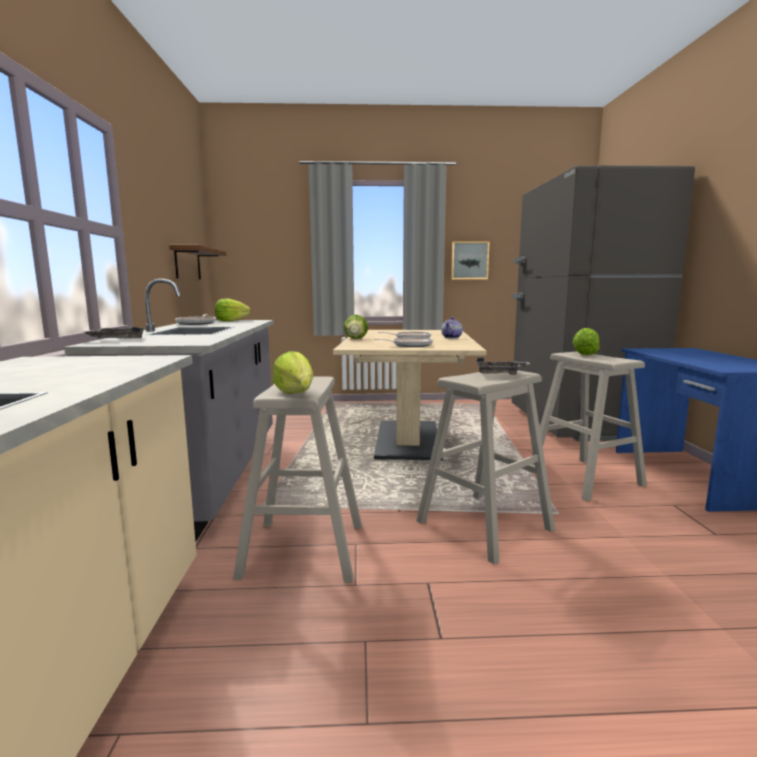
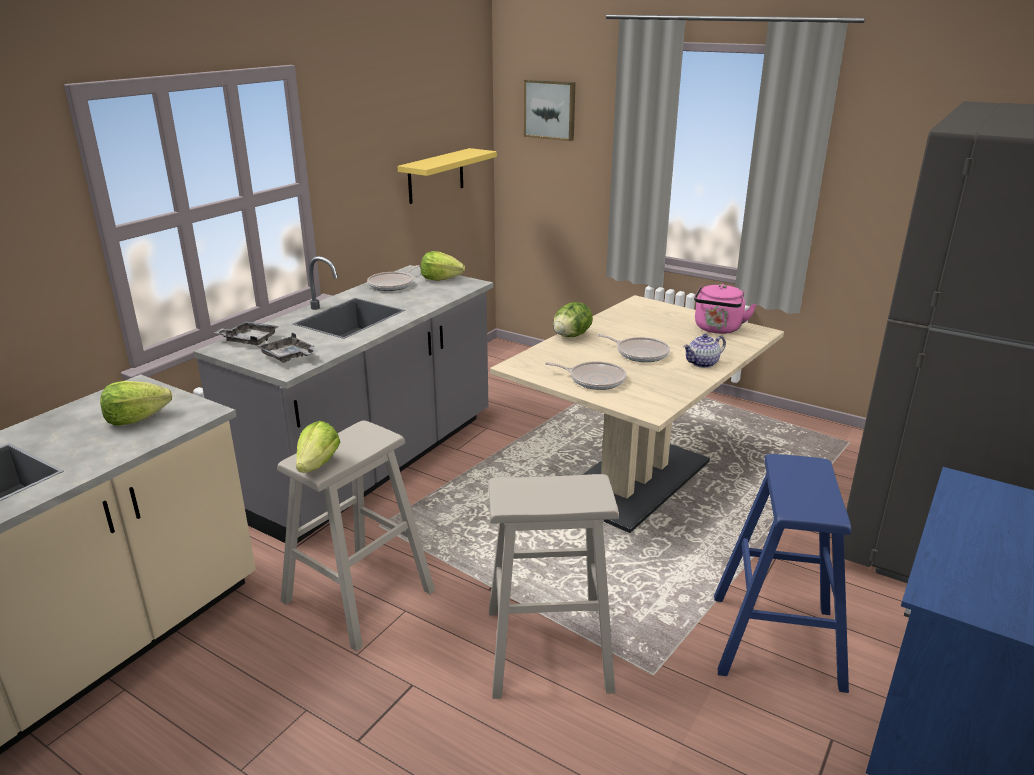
camera: 35 degrees right, 15 degrees up
(187, 263) = (436, 176): brown shelf -> yellow shelf
(430, 331) = (717, 329): none -> pink kettle
(469, 260) = (873, 195): picture -> picture (550, 109)
(500, 374) = (569, 493): grey tray -> grey tray (289, 357)
(584, 478) = (775, 640): beige stool -> blue stool
(585, 354) = (810, 472): lettuce -> lettuce (136, 419)

